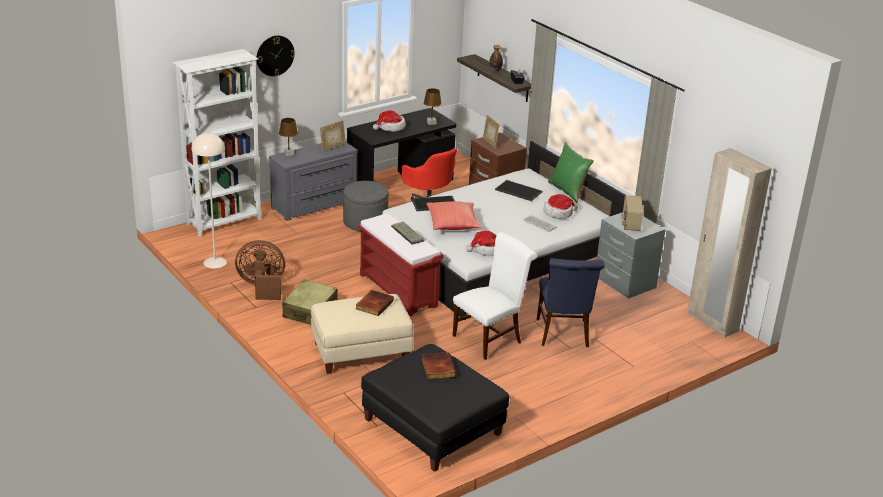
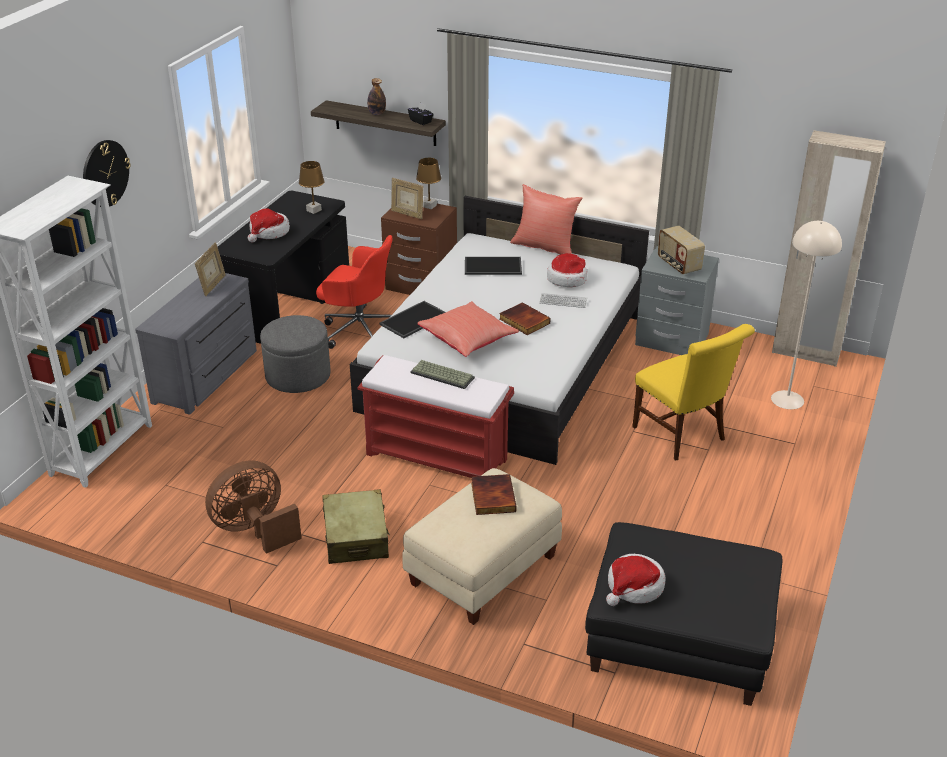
camera: 30 degrees left, 5 degrees up
(214, 262) = (148, 519): beige floor lamp -> beige floor lamp (787, 399)
(289, 154) = (161, 316): brown table lamp -> brown table lamp (429, 206)
(437, 367) = (671, 556): book -> book (523, 321)
(487, 250) = (545, 359): hat -> hat (634, 587)
(490, 338) = (611, 476): white chair -> none
(563, 335) = (683, 435): blue chair -> yellow chair
(568, 191) = (545, 247): green pillow -> red pillow

